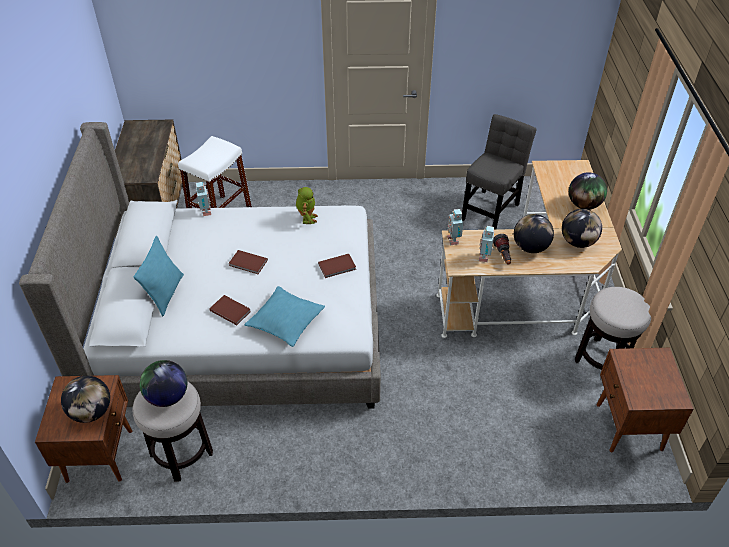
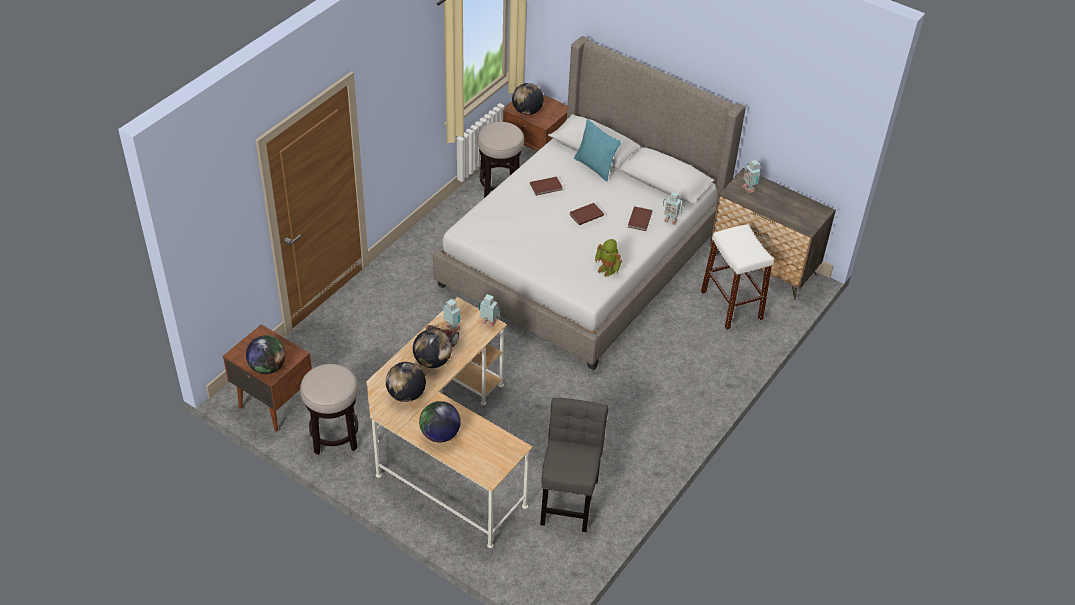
camera: 125 degrees right, 0 degrees up
(133, 169) = (749, 188): none -> toy robot
(167, 397) = (501, 135): globe -> globe (267, 367)
(285, 321) = (509, 206): turquoise pillow -> none
(337, 267) = (534, 256): brown book -> brown book (639, 220)
(491, 209) = (569, 498): grey chair -> grey chair turned 150 degrees counterclockwise

